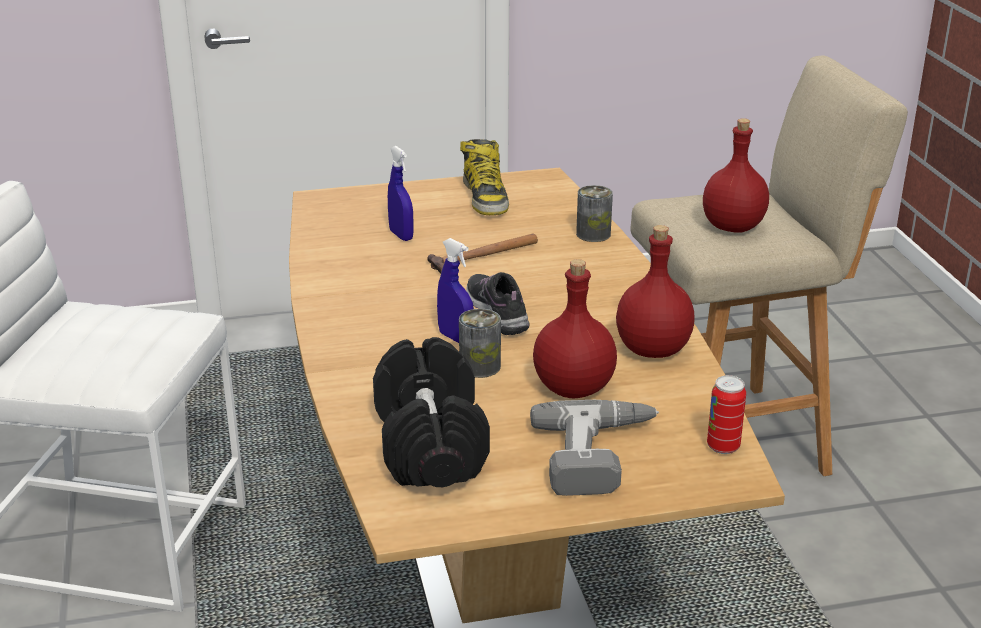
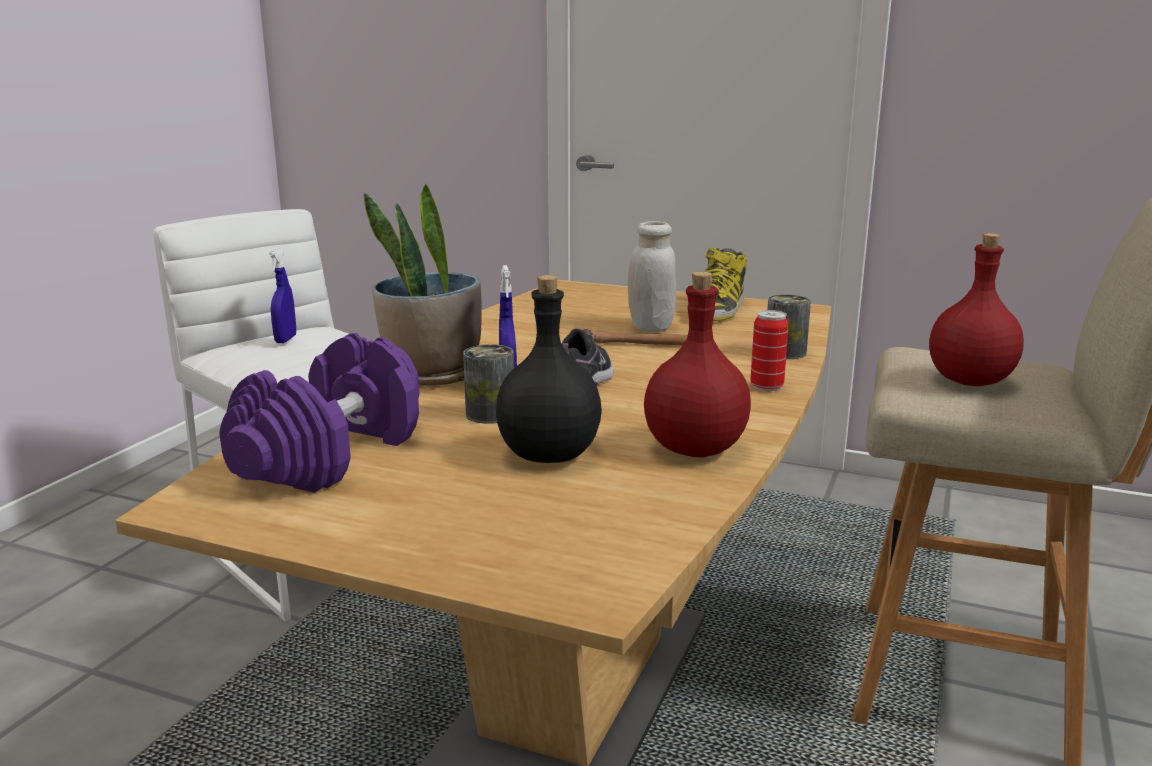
camera: 35 degrees right, 10 degrees down
(374, 342) = (432, 375): none -> potted plant
(401, 235) = (593, 318): blue spray bottle -> blue spray bottle (285, 339)
(431, 444) = (332, 455): black dumbbell -> purple dumbbell
(462, 234) = (651, 327): none -> white jar
(573, 387) = (550, 454): red bottle -> black bottle
(600, 456) = (469, 518): power drill -> none
(723, 447) = (626, 558): can -> can (766, 387)

